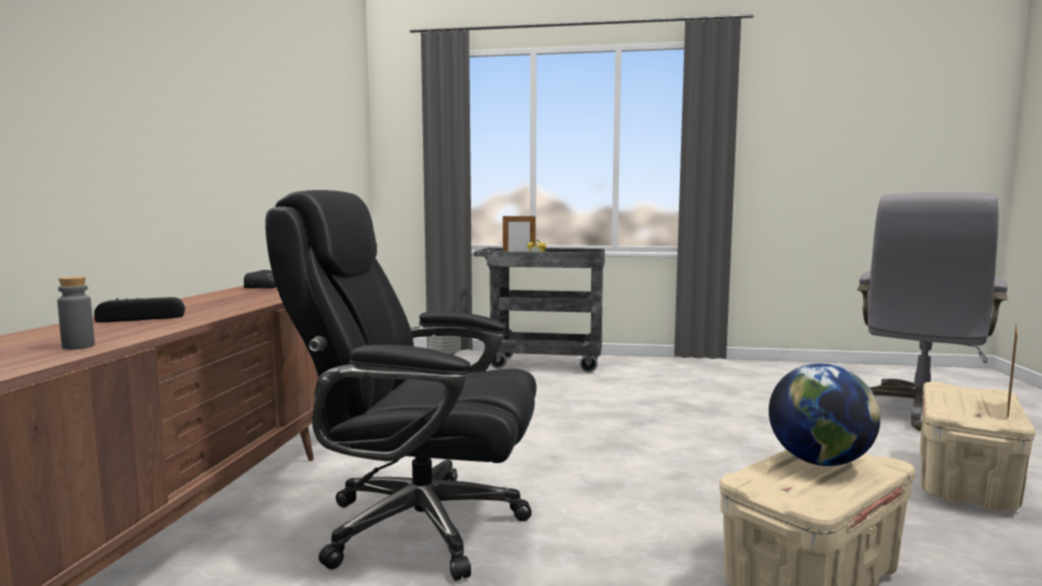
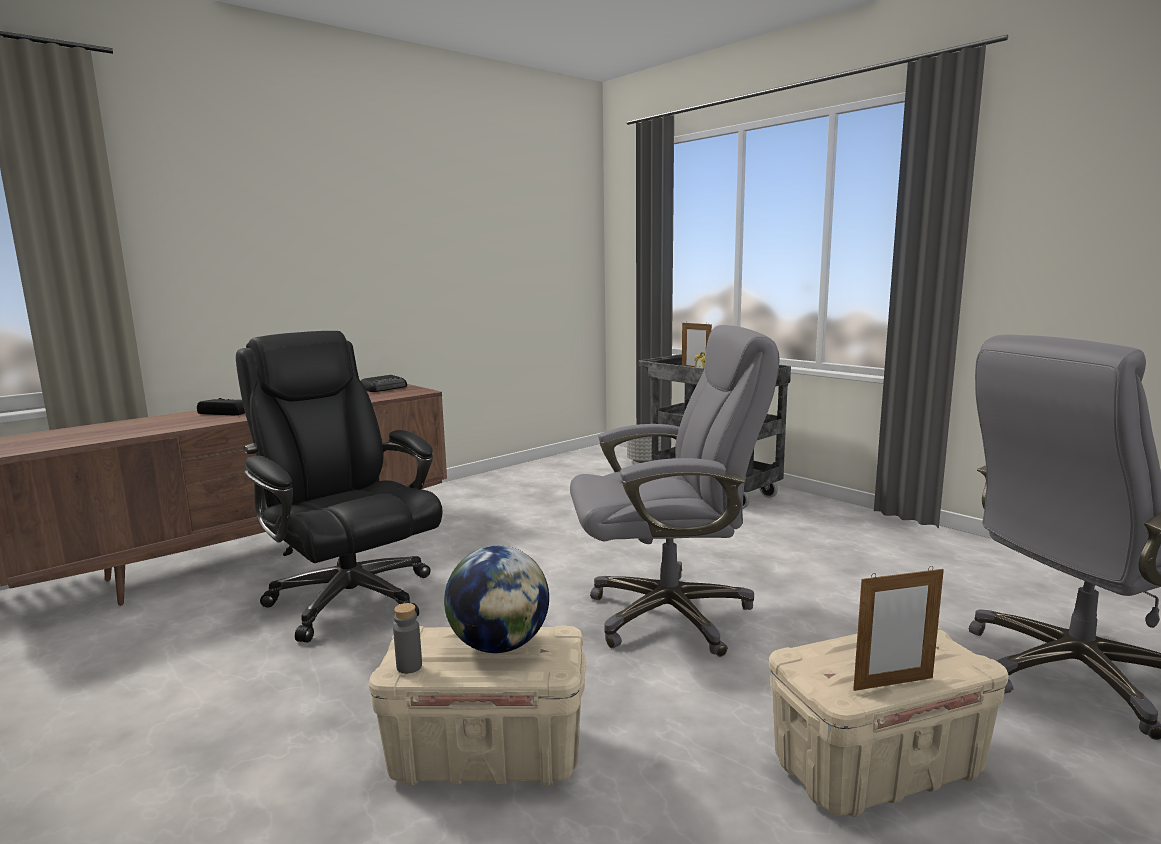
camera: 40 degrees right, 5 degrees up
(78, 346) = (134, 432): grey bottle -> grey bottle (409, 666)
(699, 448) = (665, 616): none -> grey office chair

